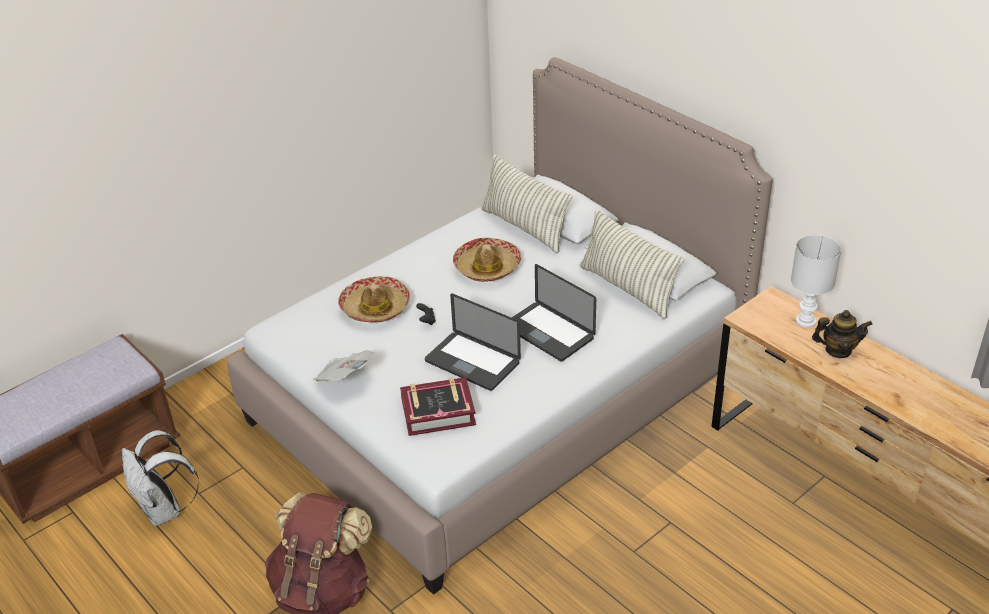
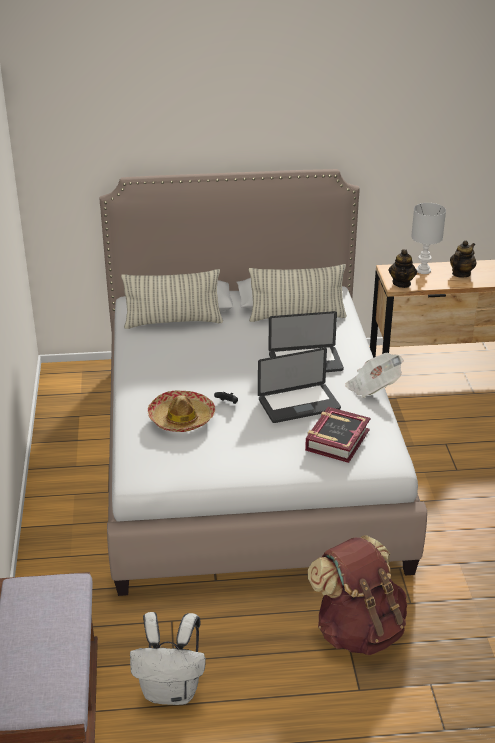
camera: 55 degrees left, 5 degrees down
(345, 378) = (248, 466): newspaper -> newspaper (373, 387)
(487, 267) = (199, 354): hat -> none
(755, 319) = (402, 283): none -> teapot

